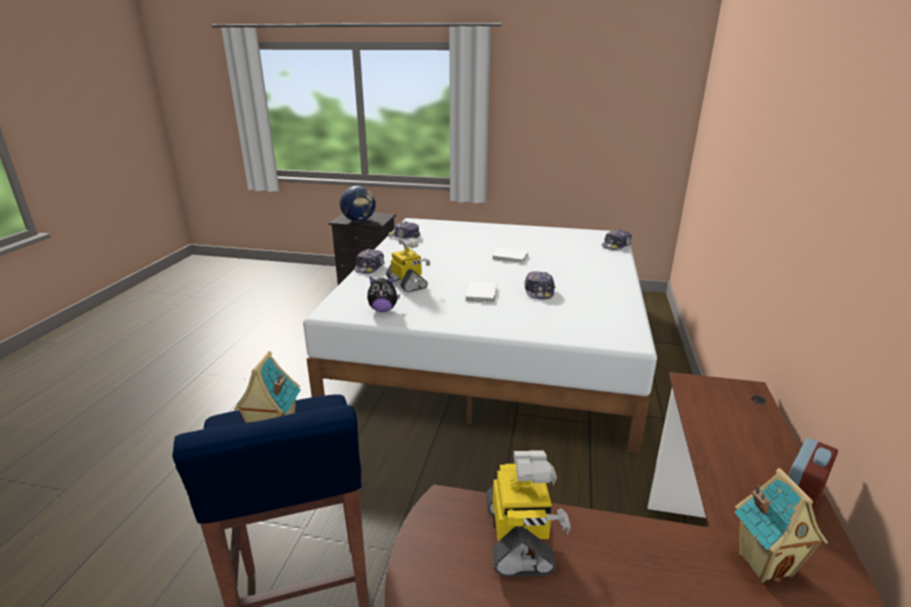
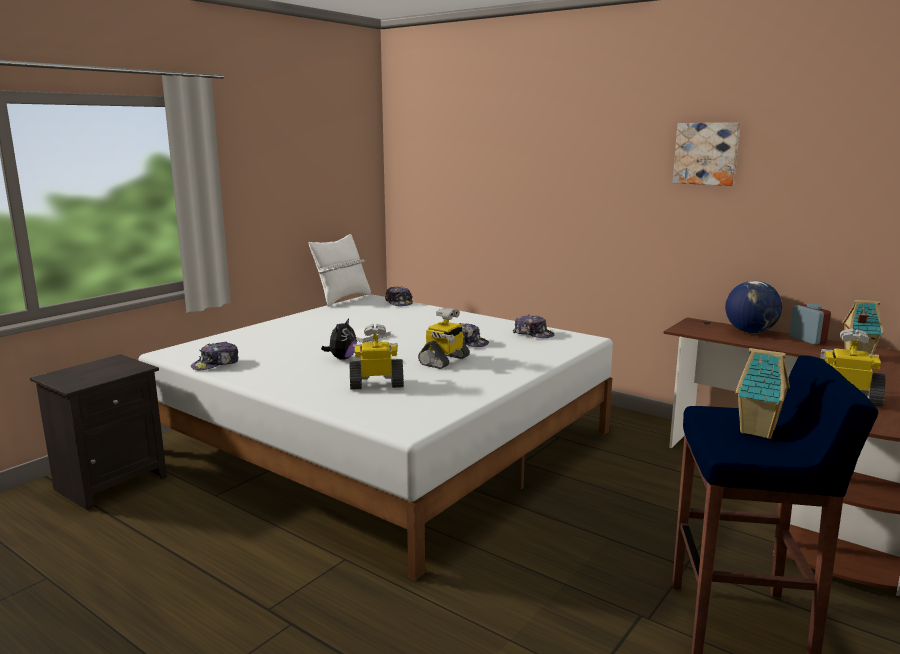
camera: 65 degrees left, 10 degrees down
(359, 220) = (103, 375): globe -> globe (750, 332)
(370, 267) = (296, 394): cap -> cap (533, 334)
(383, 309) = (435, 404): plush toy -> plush toy (342, 358)
(482, 293) = (445, 361): white book -> toy robot
(593, 227) = (342, 299): none -> white pillow
(847, 146) = (706, 153): none -> picture

